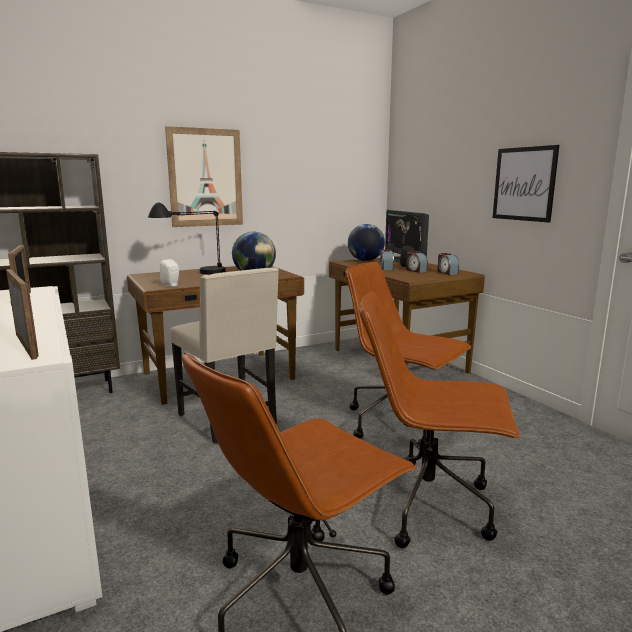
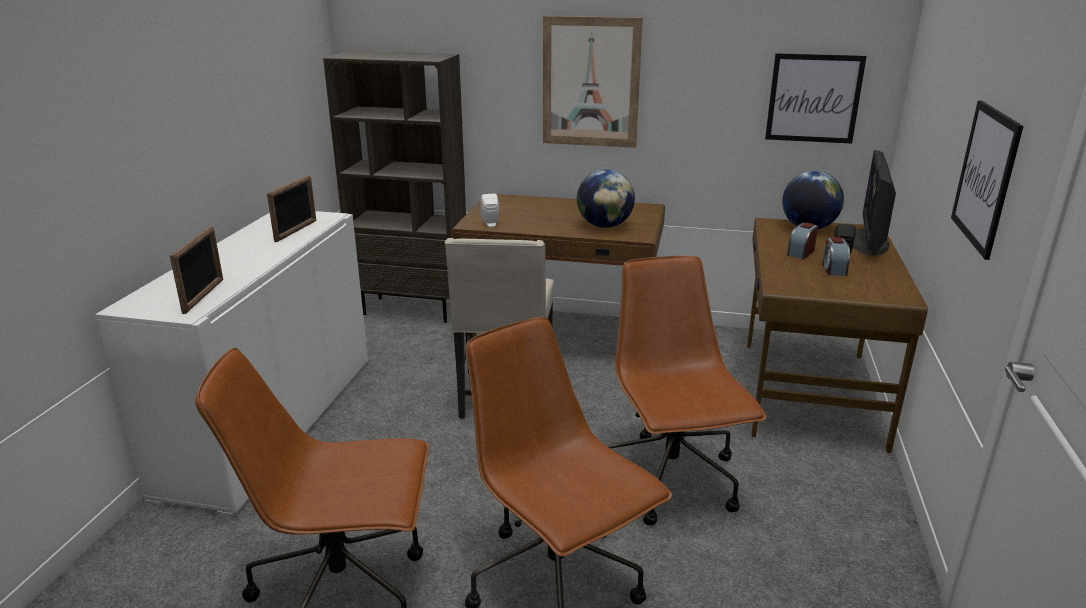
camera: 40 degrees right, 10 degrees up
(193, 275) = (542, 210): black table lamp -> none
(344, 183) = (814, 98): none -> picture
(447, 272) = (872, 287): alarm clock -> none

